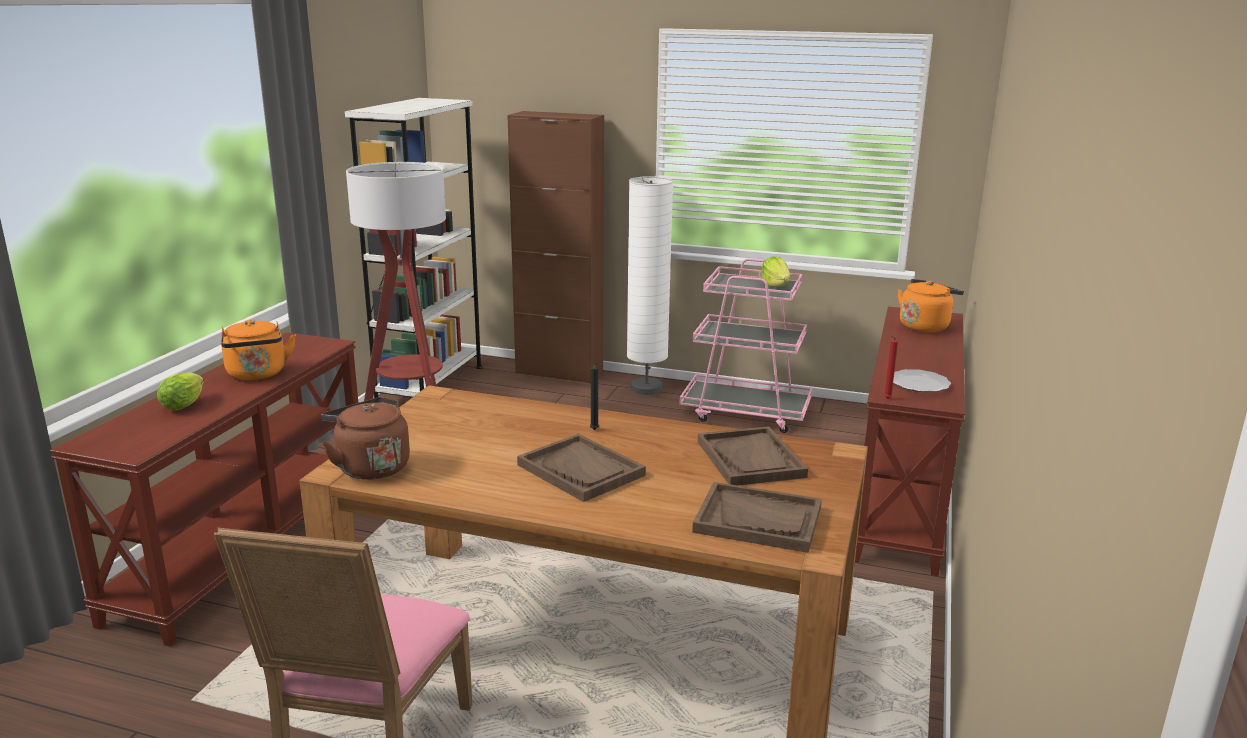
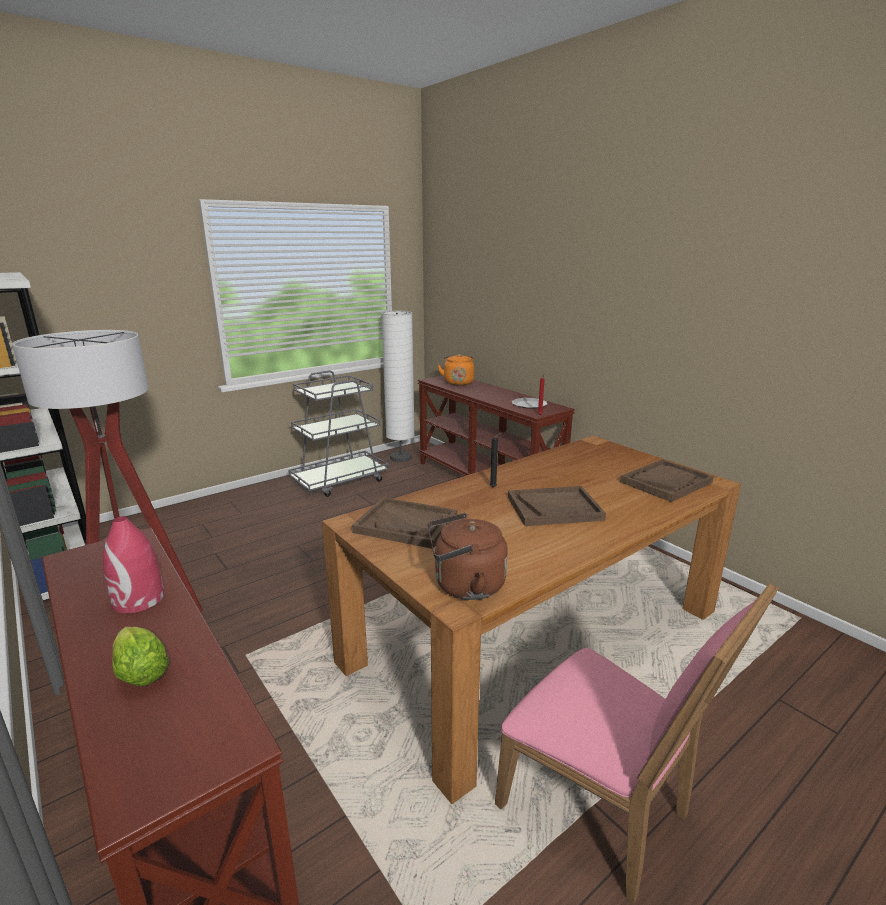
camera: 55 degrees left, 0 degrees up
(257, 375) = (138, 599): orange kettle -> red vase
(559, 372) = (167, 513): brown cabinet -> none
(646, 388) = (254, 495): white floor lamp -> white floor lamp (401, 458)
(746, 413) = (340, 481): pink cart -> grey cart
(750, 459) = (584, 462): brown tray -> brown tray (406, 524)
(775, 285) = (344, 385): lettuce -> none

